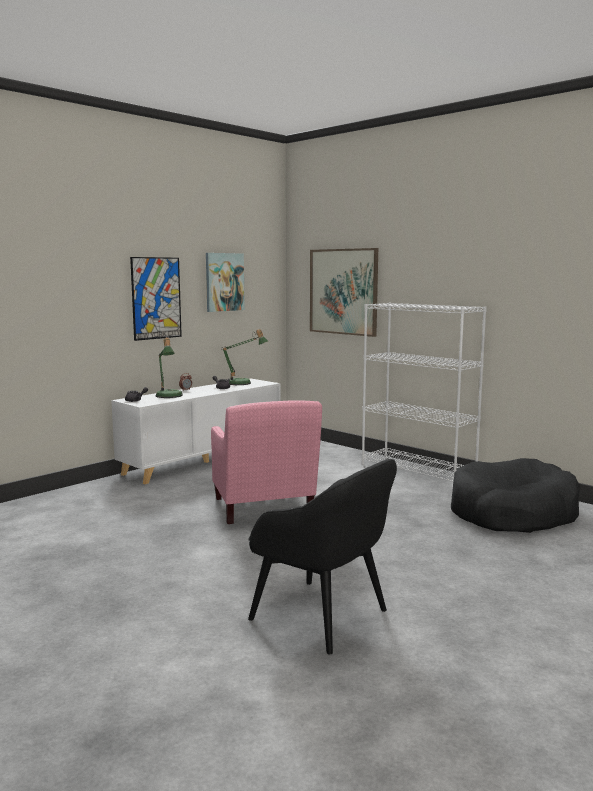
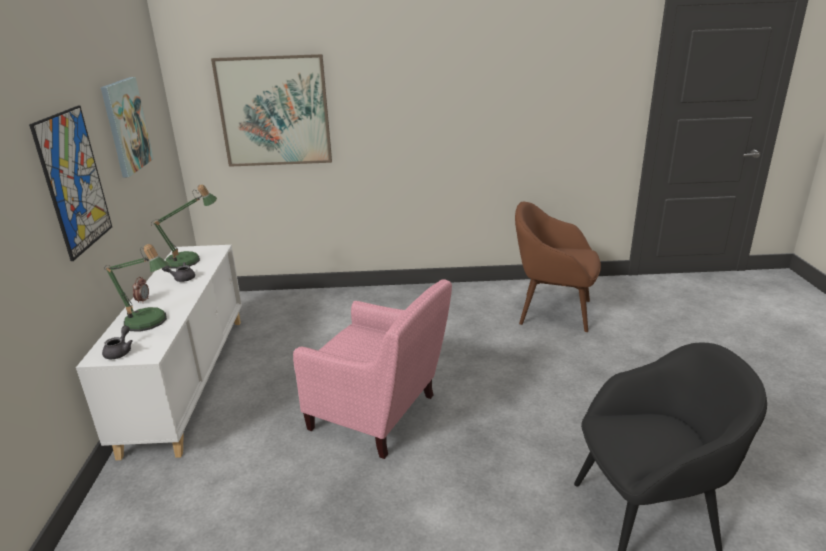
camera: 45 degrees left, 15 degrees up
(418, 471) = (417, 294): white bookcase -> none
(511, 513) = (552, 311): black dog bed -> brown armchair

